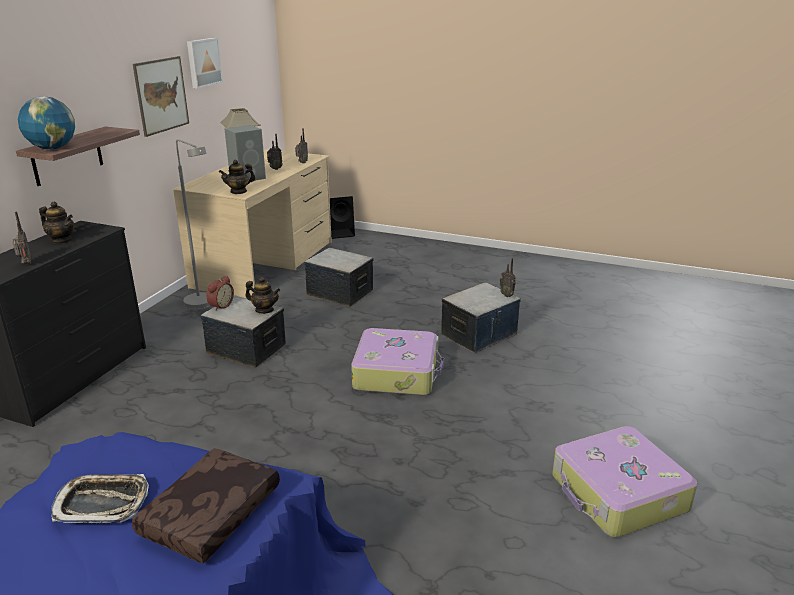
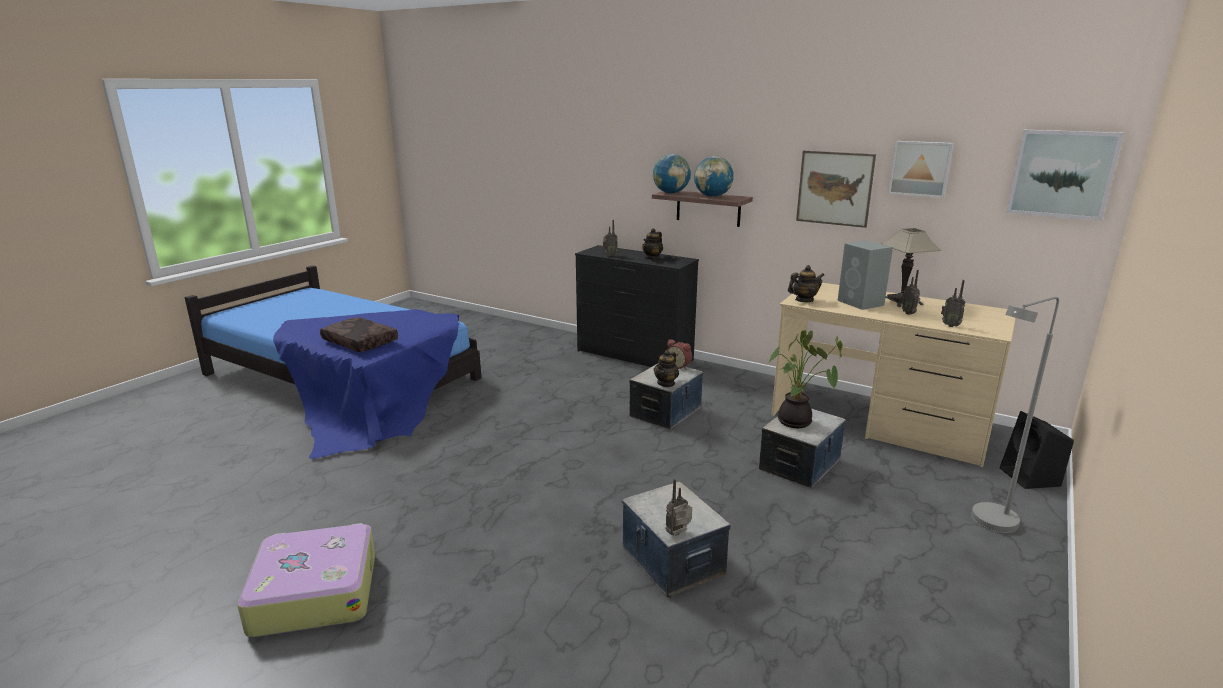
camera: 100 degrees right, 5 degrees down
(95, 136) = (712, 196): none -> globe
(102, 503) = (396, 323): tray -> none
(204, 305) = (758, 392): grey floor lamp -> grey floor lamp (988, 525)
(238, 191) = (804, 300): teapot -> teapot turned 90 degrees clockwise
(257, 50) = (1062, 174): none -> picture
(339, 261) = (797, 423): none -> potted plant
(397, 372) = (596, 487): suitcase -> none

